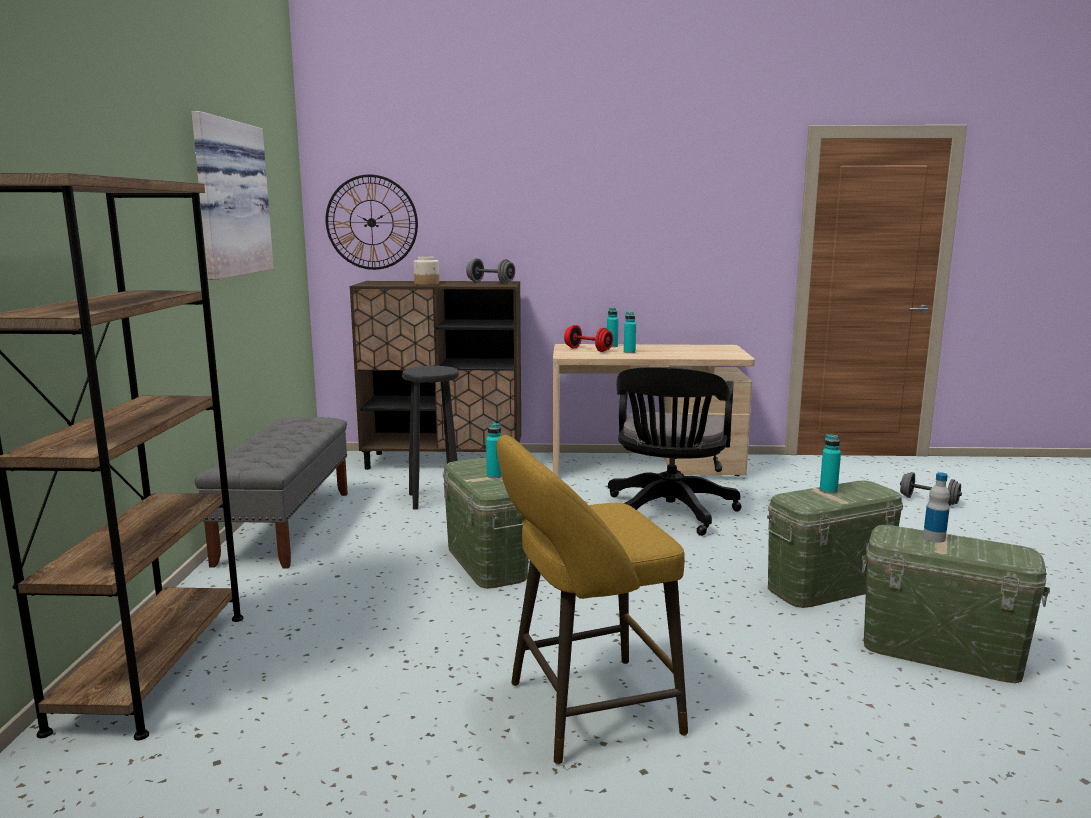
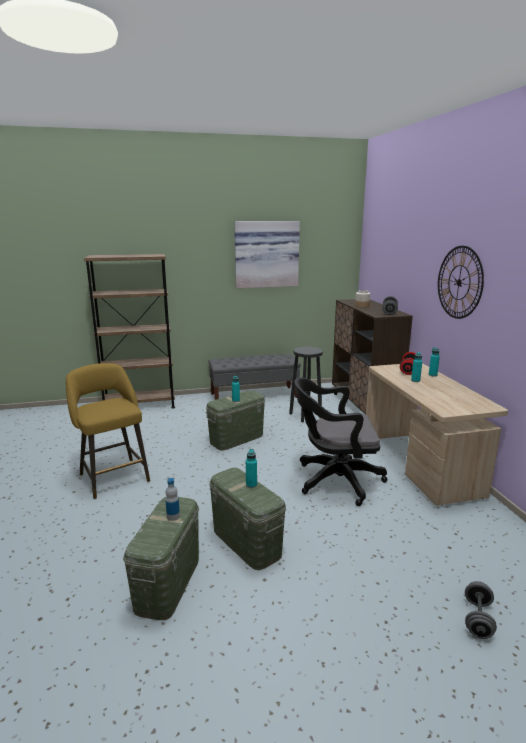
camera: 75 degrees right, 5 degrees up
(371, 222) = (375, 267): wall clock -> wall clock (459, 282)

